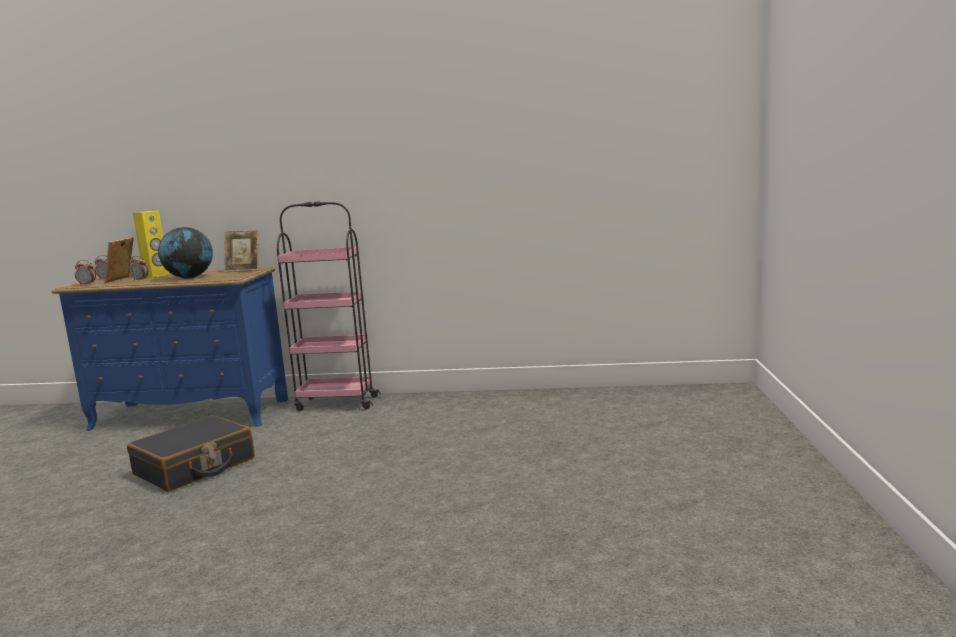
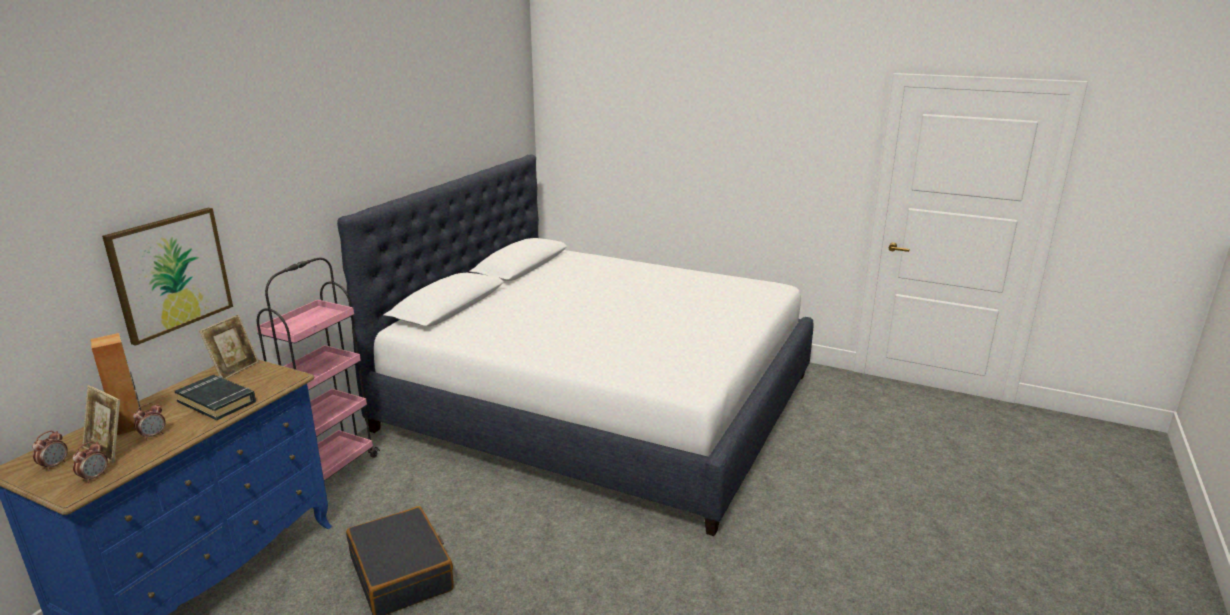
camera: 70 degrees left, 10 degrees up
(156, 275) = (130, 425): yellow speaker -> brown speaker
(190, 277) = (217, 401): globe -> black book
(233, 189) = (170, 273): none -> picture
(562, 468) = (600, 401): none -> white bed

